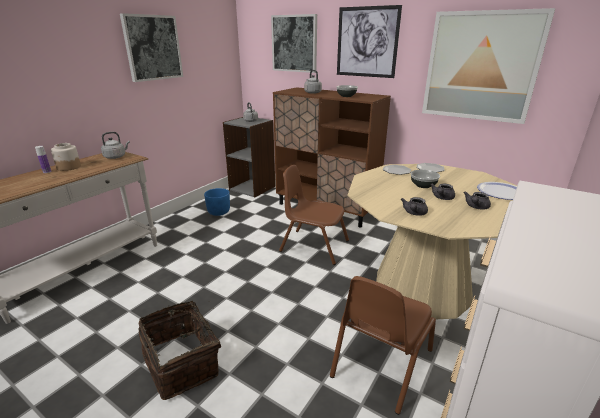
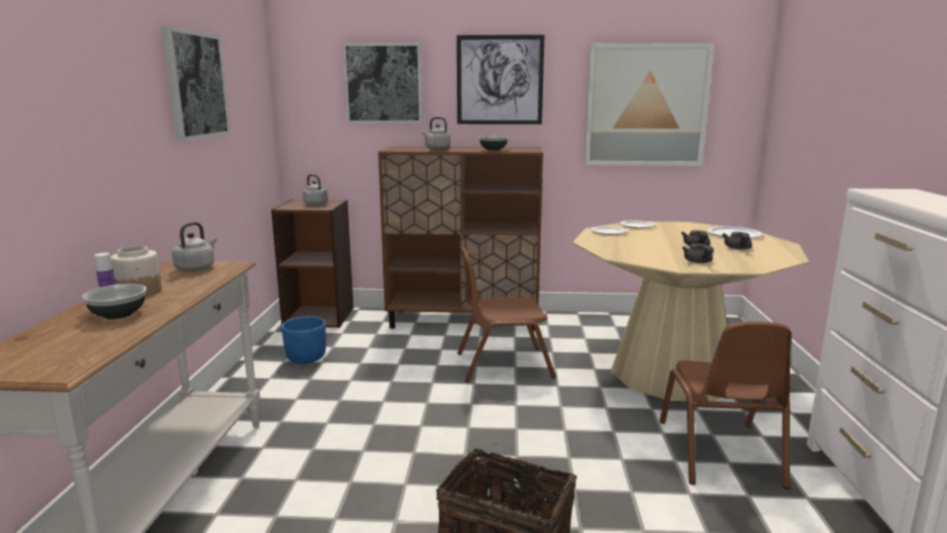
camera: 30 degrees left, 10 degrees down
(252, 188) = (319, 316): grey bookcase -> brown bookcase
(423, 185) = (660, 240): bowl -> bowl (118, 314)

